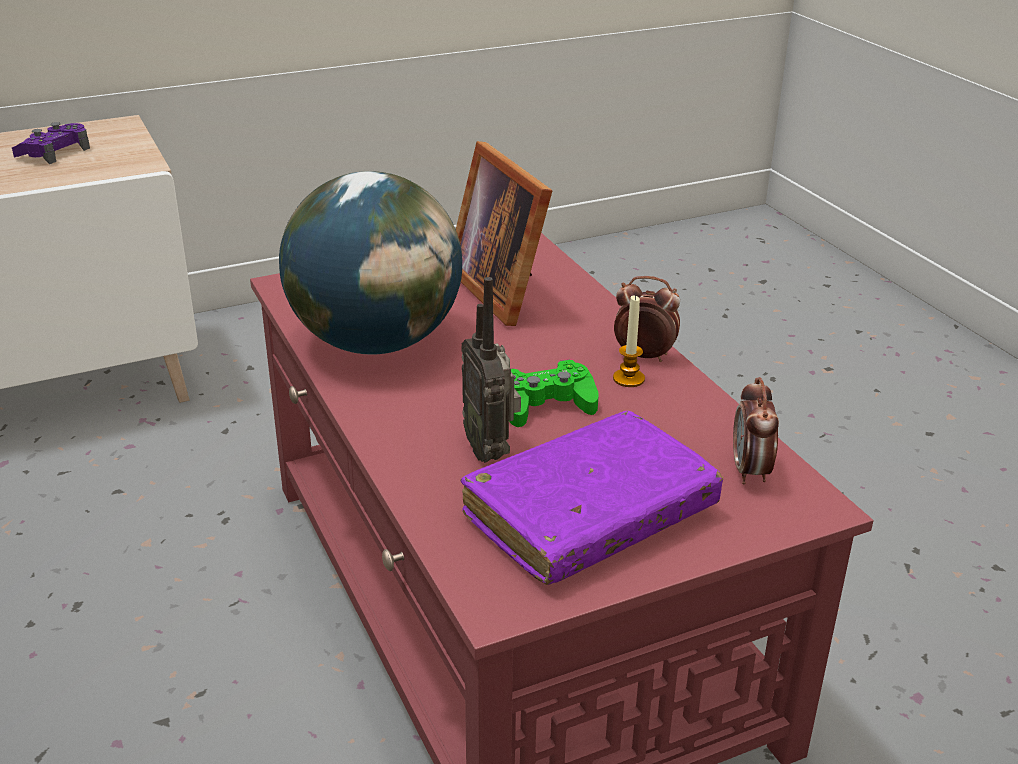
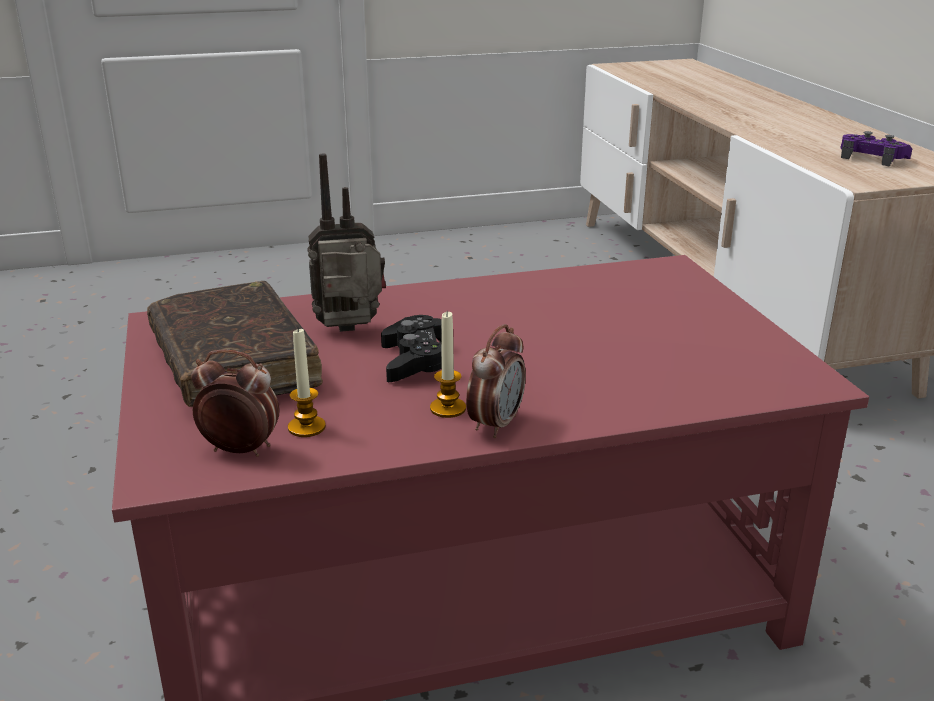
camera: 100 degrees right, 5 degrees down
(374, 342) = (552, 296): globe -> none
(503, 288) = (669, 360): picture frame -> none
(545, 404) = (415, 361): green game controller -> black game controller
(589, 515) = (233, 362): purple book -> brown book
(695, 443) = (306, 427): none -> candle

